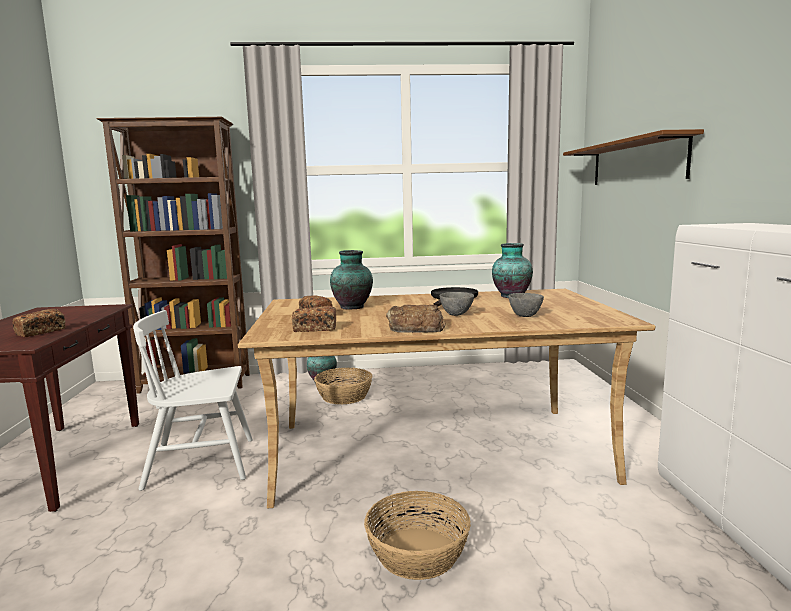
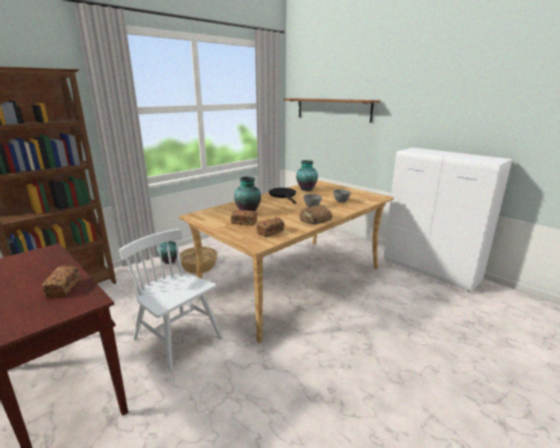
camera: 40 degrees left, 10 degrees up
(201, 463) = (177, 338): white chair -> white chair turned 90 degrees clockwise
(417, 553) = (351, 328): basket -> none

